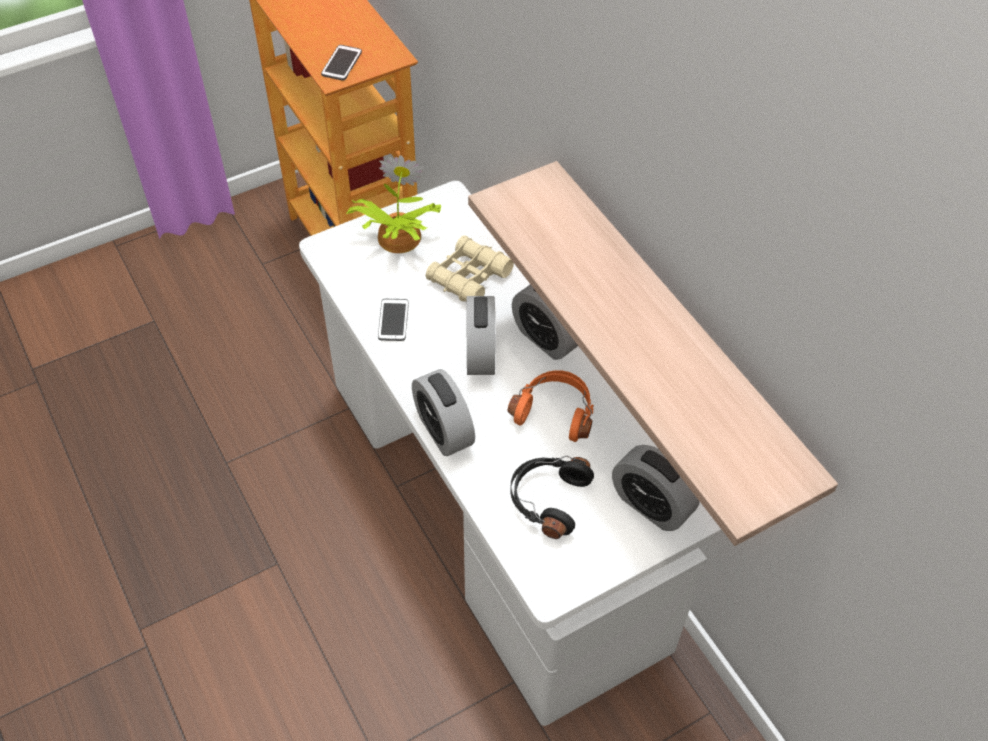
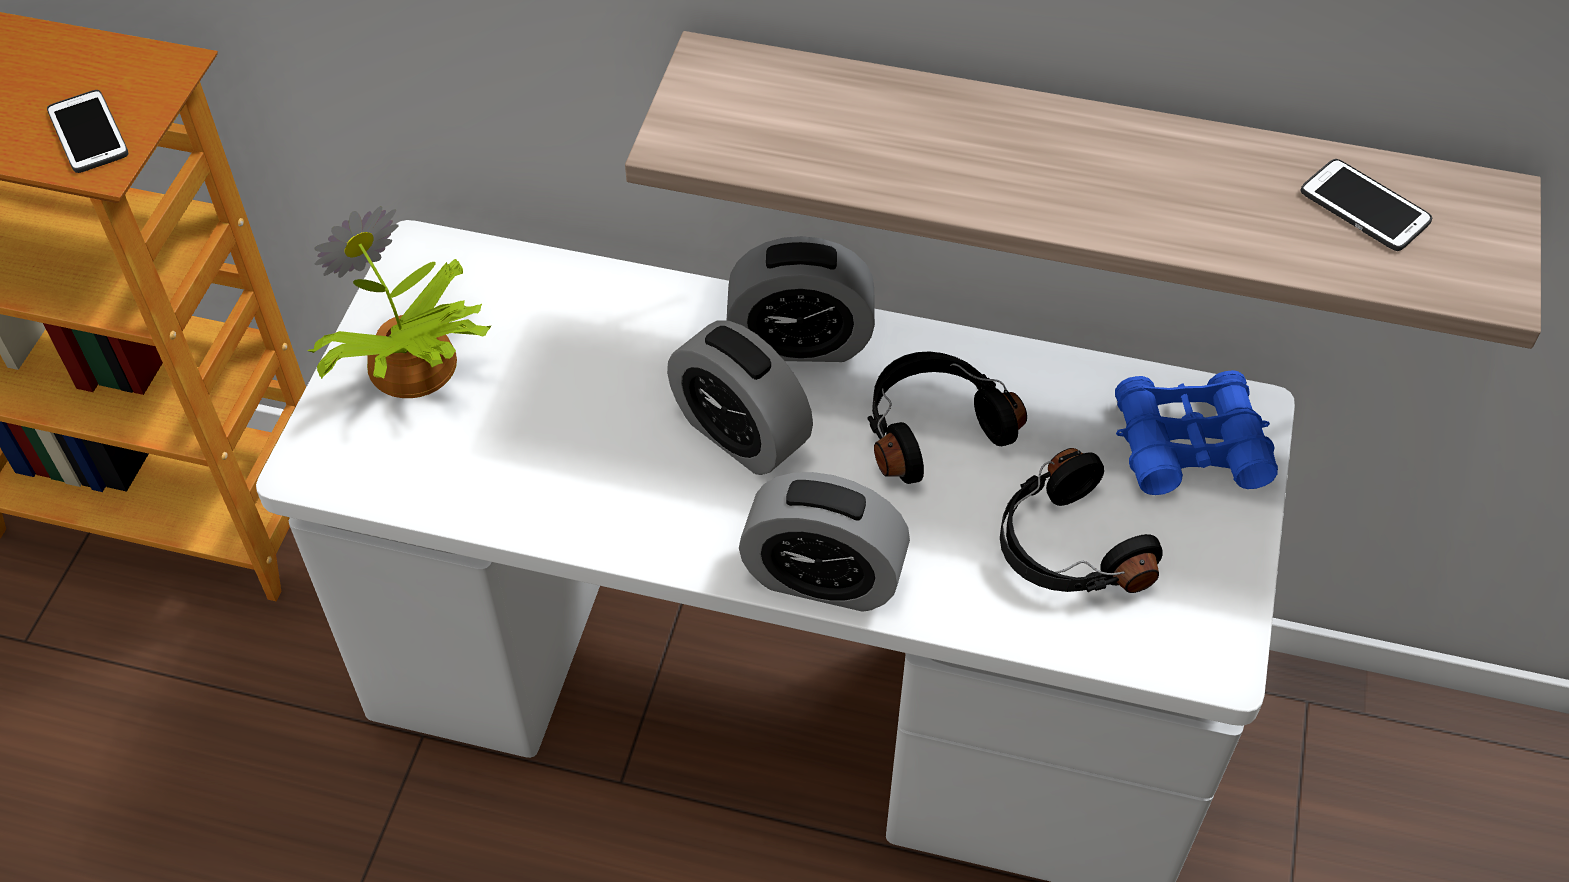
camera: 45 degrees left, 0 degrees up
(393, 320) = (557, 487): phone -> phone (1364, 207)
(469, 277) = (590, 342): beige binoculars -> none
(555, 411) = (932, 427): orange headphones -> black headphones
(651, 505) = (1189, 445): alarm clock -> blue binoculars

